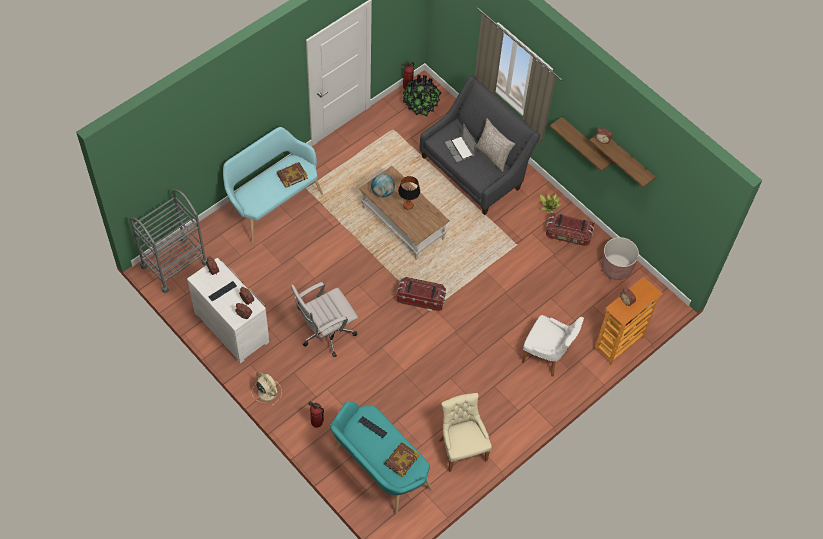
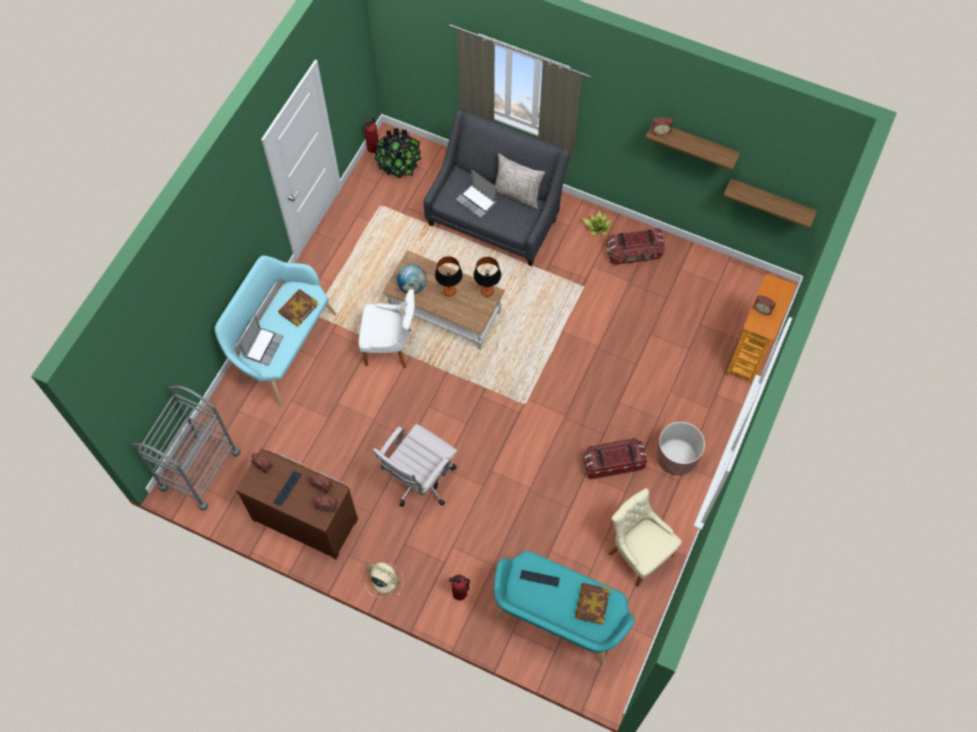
camera: 20 degrees left, 5 degrees up
(233, 326) = (306, 517): white dresser -> brown dresser
(255, 192) = (263, 346): none -> laptop
(421, 299) = (508, 394): storage box -> storage box (613, 463)
(435, 216) = (487, 291): none -> table lamp
(547, 356) = (679, 403): white chair -> white chair (390, 347)
(586, 144) = (632, 142): shelf -> shelf (771, 201)
(616, 268) = (703, 270): brown planter -> brown planter (676, 457)

